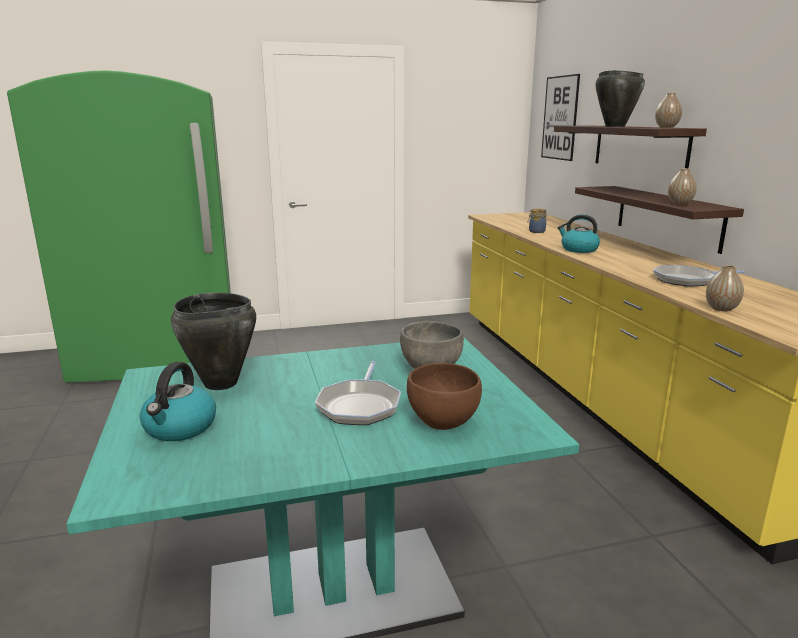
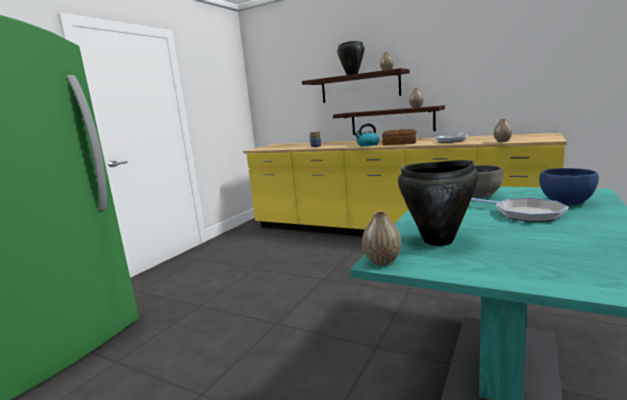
camera: 45 degrees left, 5 degrees down
(149, 375) = (382, 261): none -> vase
(180, 428) = (524, 261): kettle -> none
(443, 422) = (567, 202): brown bowl -> blue bowl
(560, 118) = (281, 81): picture -> none
(612, 261) = (400, 144): none -> bread

